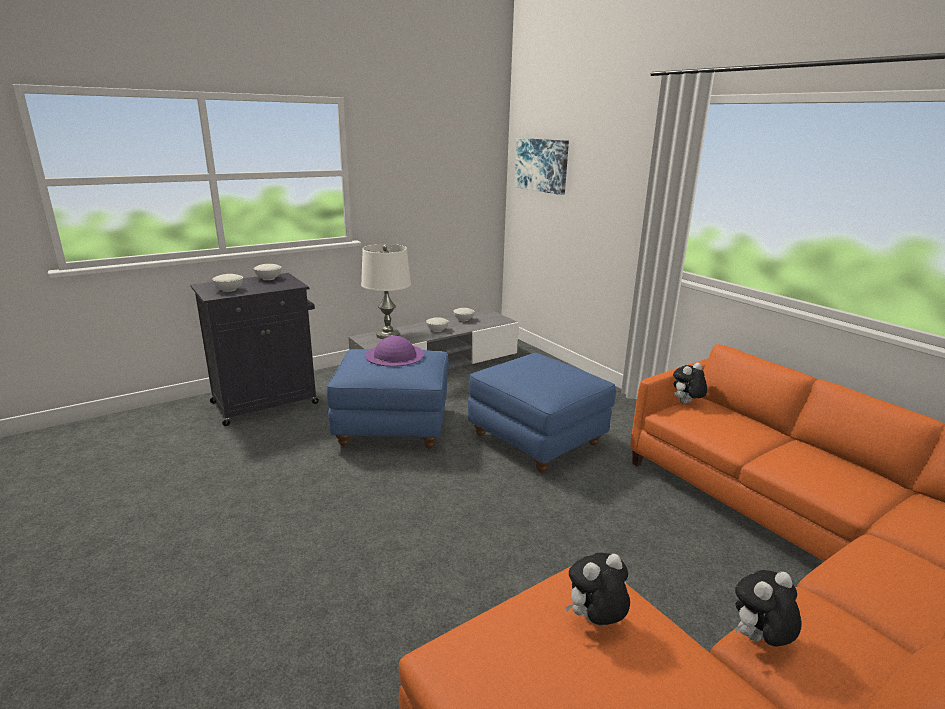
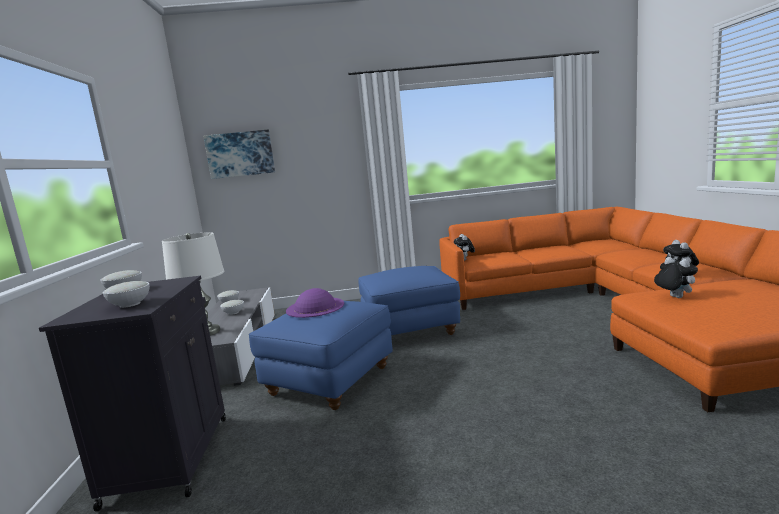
camera: 60 degrees left, 10 degrees down
(595, 621) = (673, 297): plush toy -> plush toy turned 150 degrees clockwise

